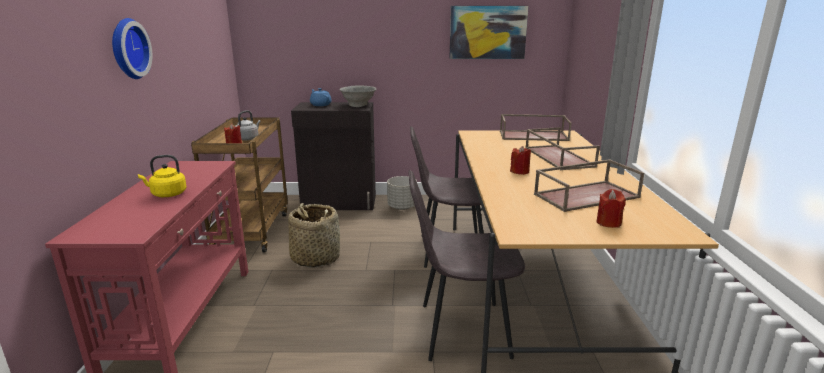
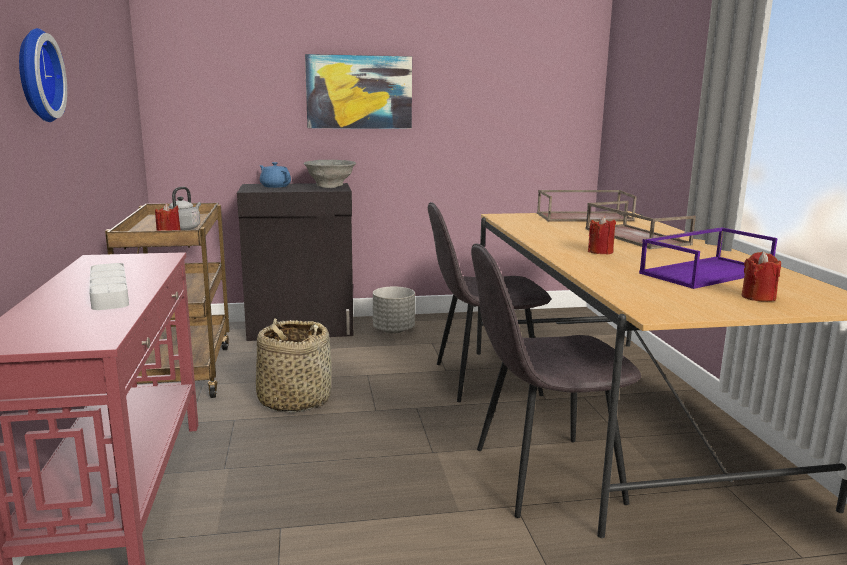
camera: 10 degrees left, 5 degrees down
(167, 194) = (109, 292): yellow kettle -> grey tray
(487, 32) = (502, 87): picture -> picture (359, 92)
(586, 195) = (706, 272): brown tray -> purple tray

